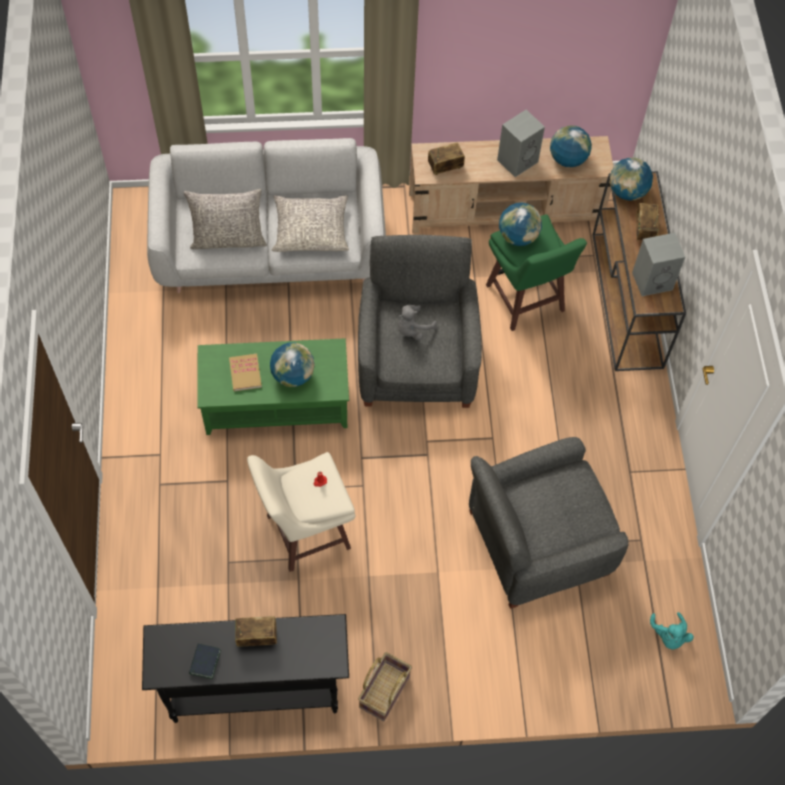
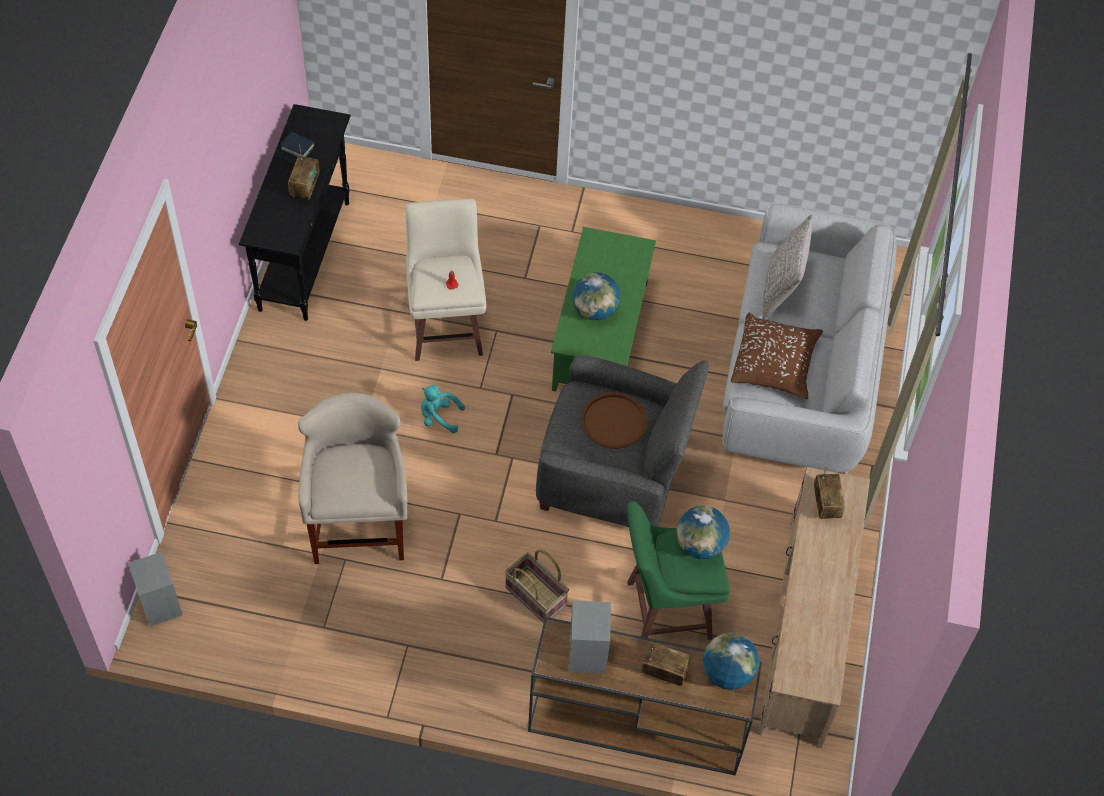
camera: 105 degrees right, 5 degrees down
(245, 373) = (609, 271): book -> none
(311, 230) = (774, 364): grey pillow -> brown pillow
(384, 691) = (262, 352): basket -> basket (536, 596)
(412, 329) = (614, 421): grey plush toy -> brown tray
(517, 160) = (820, 586): grey speaker -> grey speaker (162, 605)
(536, 542) = (359, 524): grey armchair -> beige stool
(567, 159) = (810, 643): globe -> none
(669, 636) = (209, 615): turquoise plush toy -> turquoise plush toy (439, 417)

